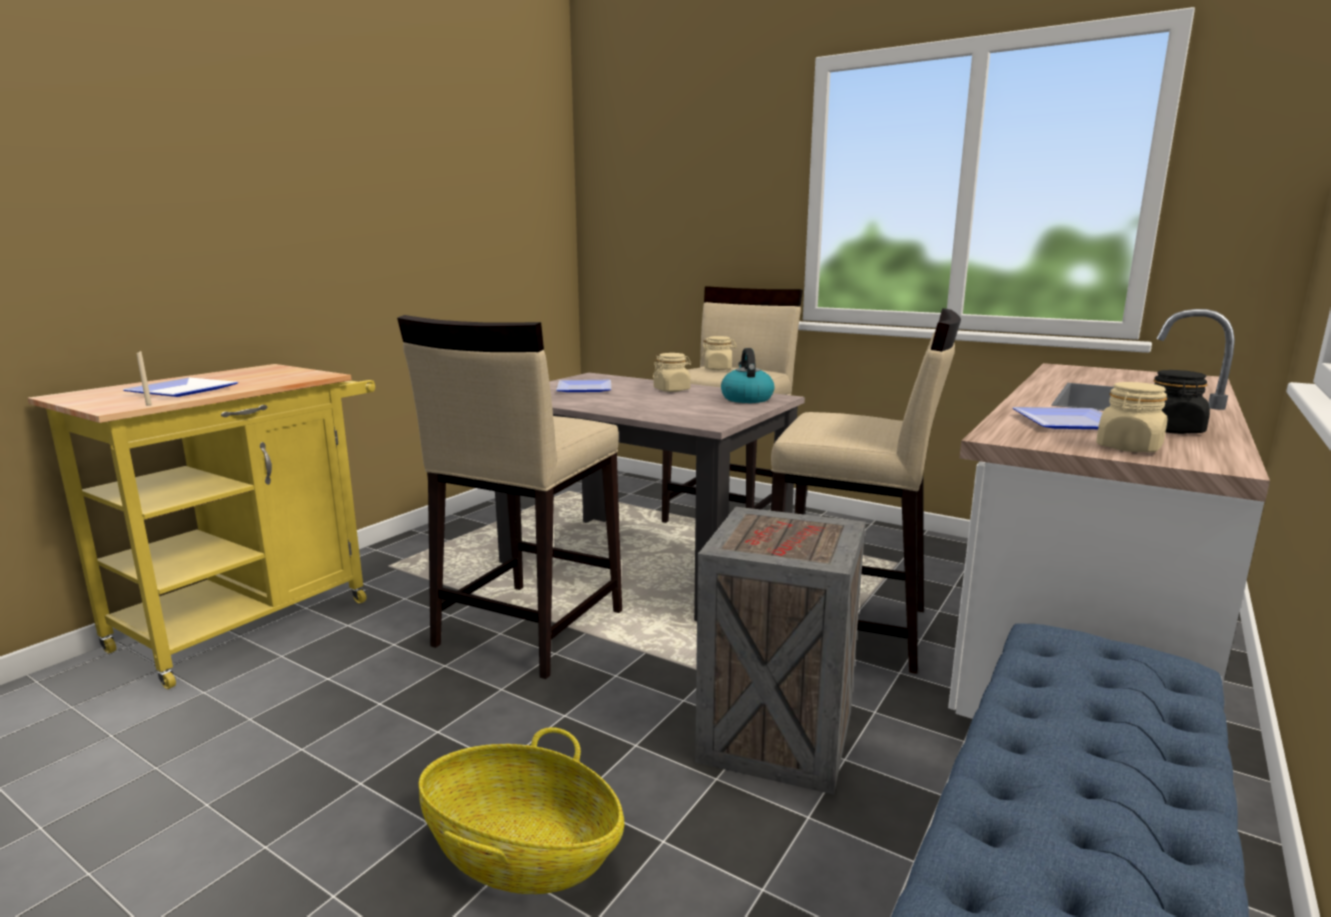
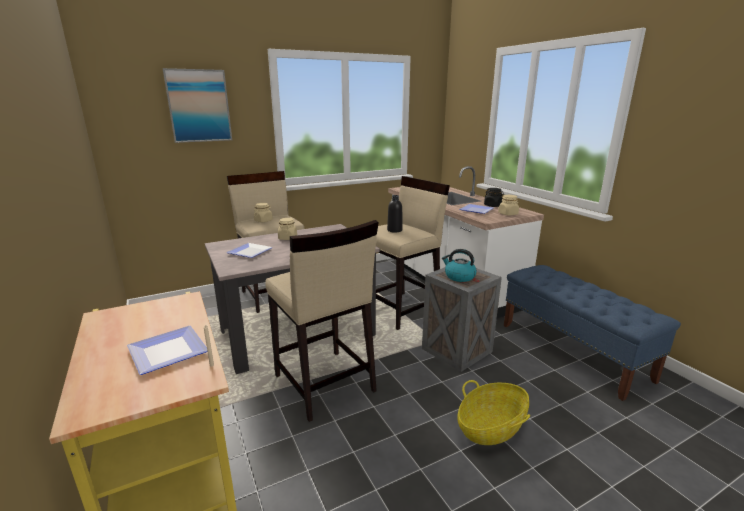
camera: 60 degrees left, 5 degrees up
(697, 171) = (199, 106): none -> picture
(746, 398) = (329, 231): kettle -> kettle (459, 277)
(835, 421) = (394, 230): none -> black bottle

